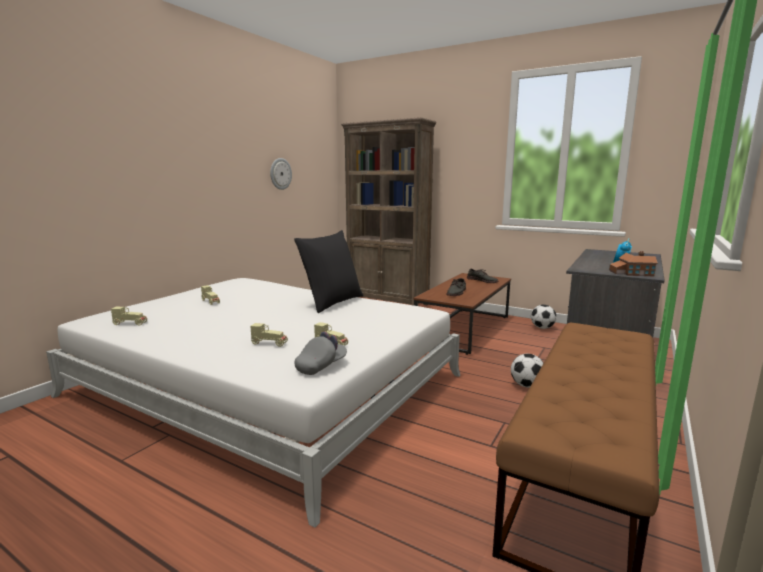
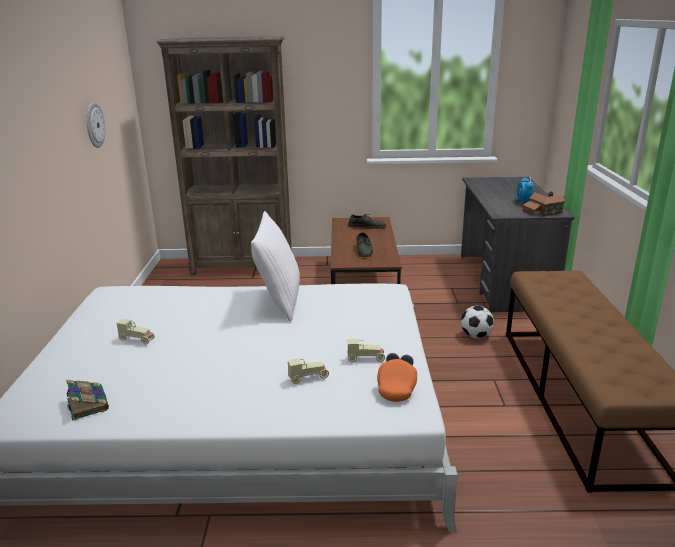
camera: 30 degrees left, 10 degrees up
(130, 323) = (87, 403): beige toy car -> book
(321, 366) = (397, 388): grey cap -> orange cap
(331, 302) = (279, 301): black pillow -> white pillow
(542, 328) = (429, 264): football -> none

